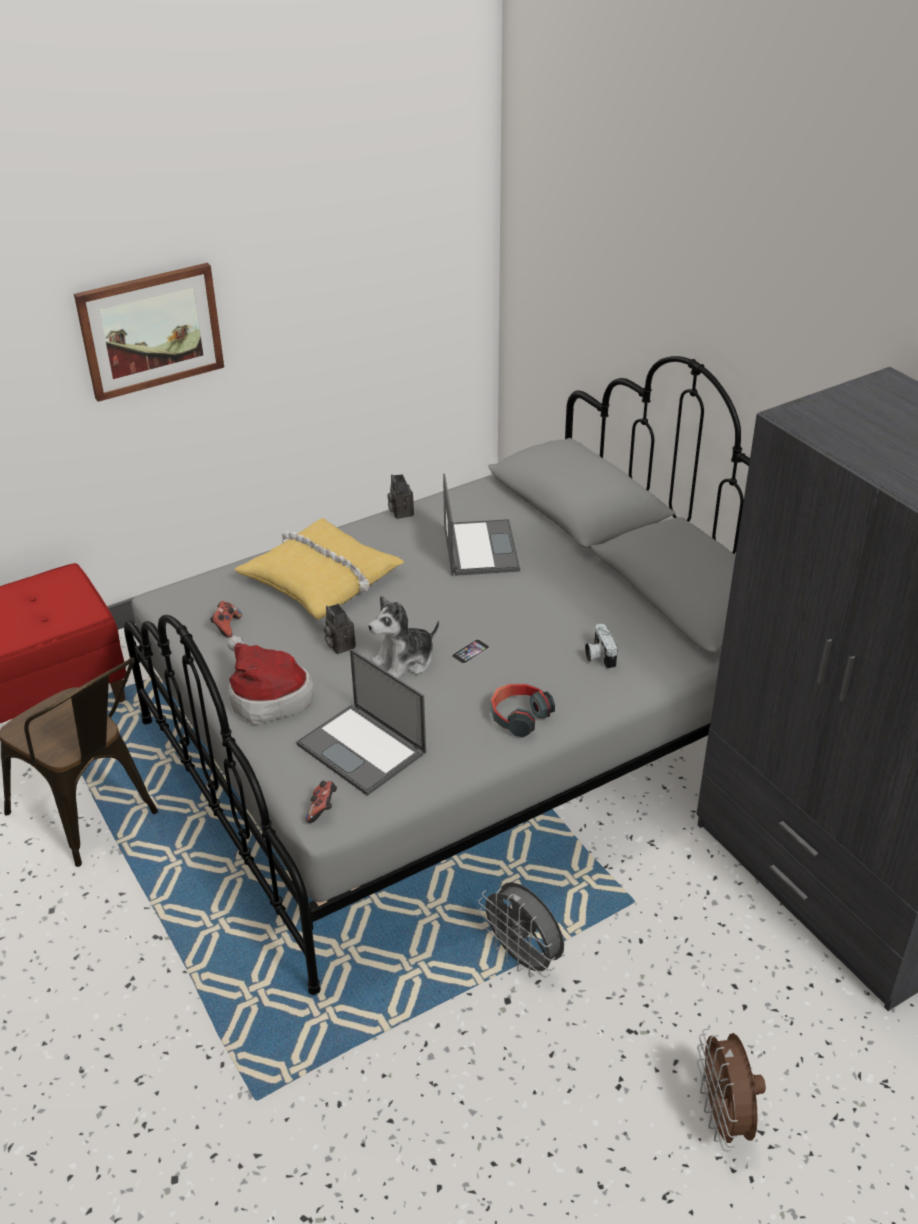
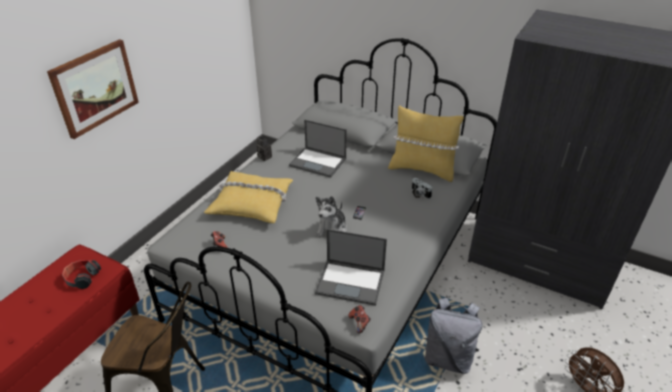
camera: 30 degrees left, 0 degrees up
(267, 696) = (276, 274): hat -> none
(339, 645) = (291, 233): camera -> none
(480, 547) = (318, 162): laptop -> laptop turned 150 degrees clockwise
(518, 716) = (410, 235): headphones -> headphones (82, 278)
(523, 958) = (448, 357): grey fan -> grey backpack
(645, 617) = (422, 169): none -> yellow pillow

